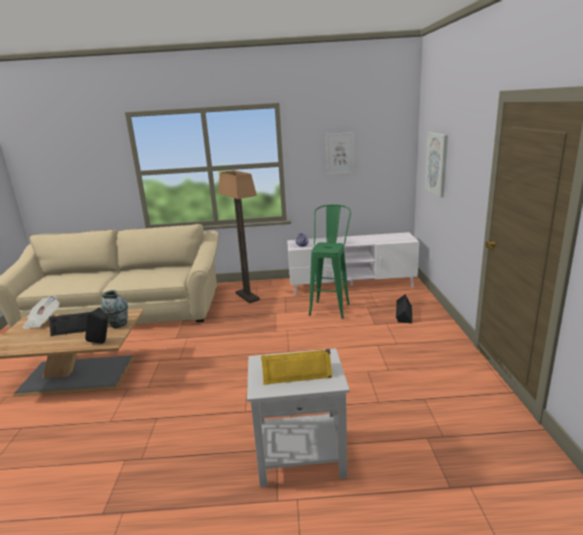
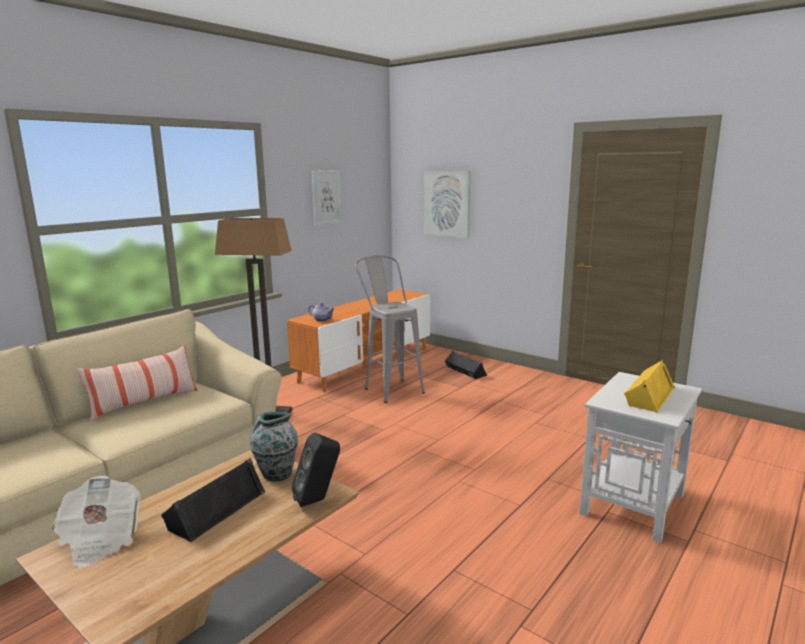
camera: 50 degrees left, 5 degrees down
(153, 270) = (144, 402): none -> pillow
(331, 307) = (389, 388): green stool -> grey stool
(351, 285) = (366, 364): white tv stand -> orange tv stand

